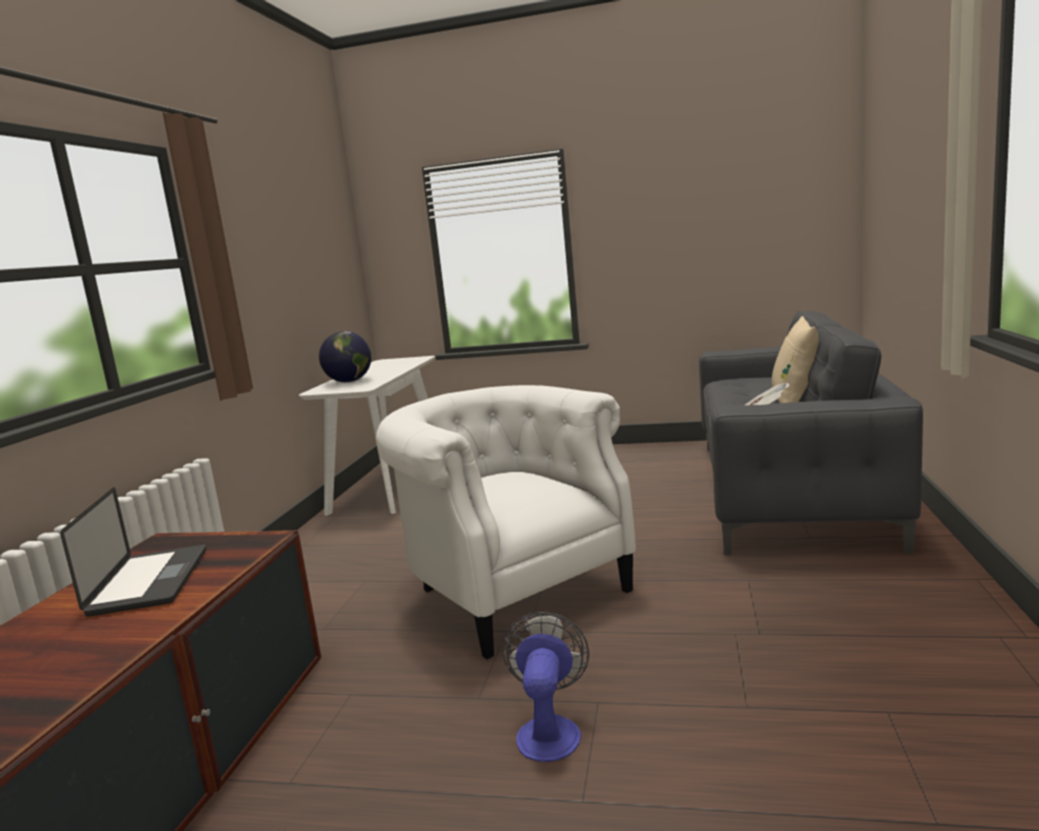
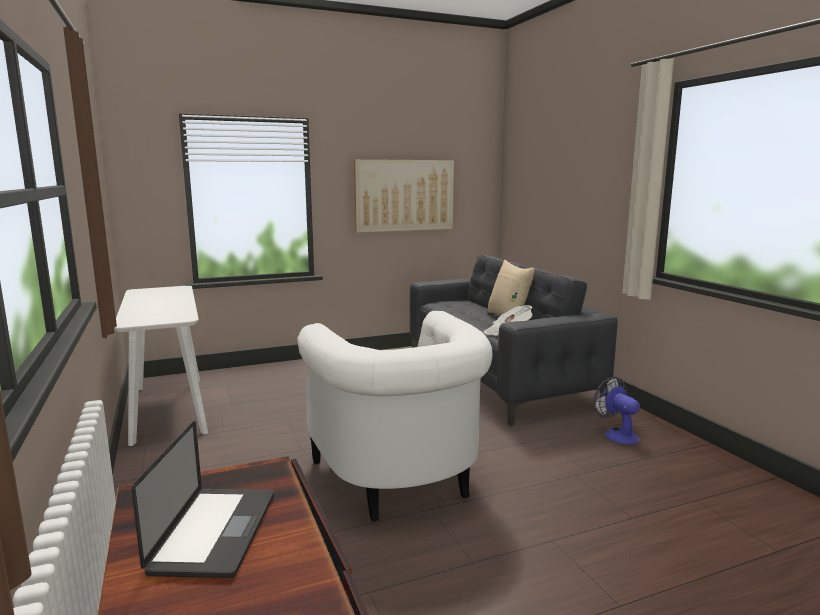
camera: 35 degrees left, 0 degrees up
(150, 581) = (215, 532): laptop -> laptop turned 45 degrees clockwise
(349, 381) = (149, 312): globe -> none
(511, 592) = (398, 479): white armchair -> white armchair turned 135 degrees counterclockwise
(549, 730) = (546, 568): fan -> fan (616, 434)
(699, 233) = (404, 195): none -> picture

